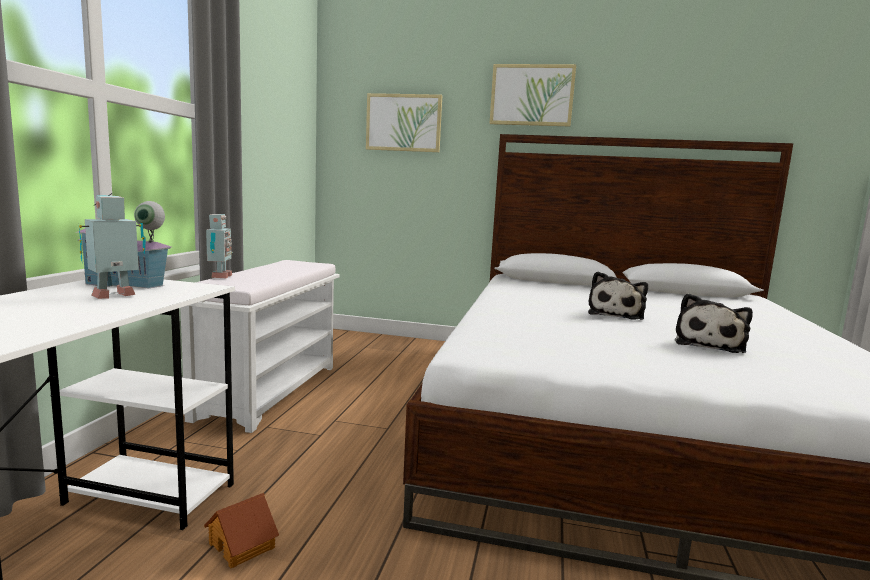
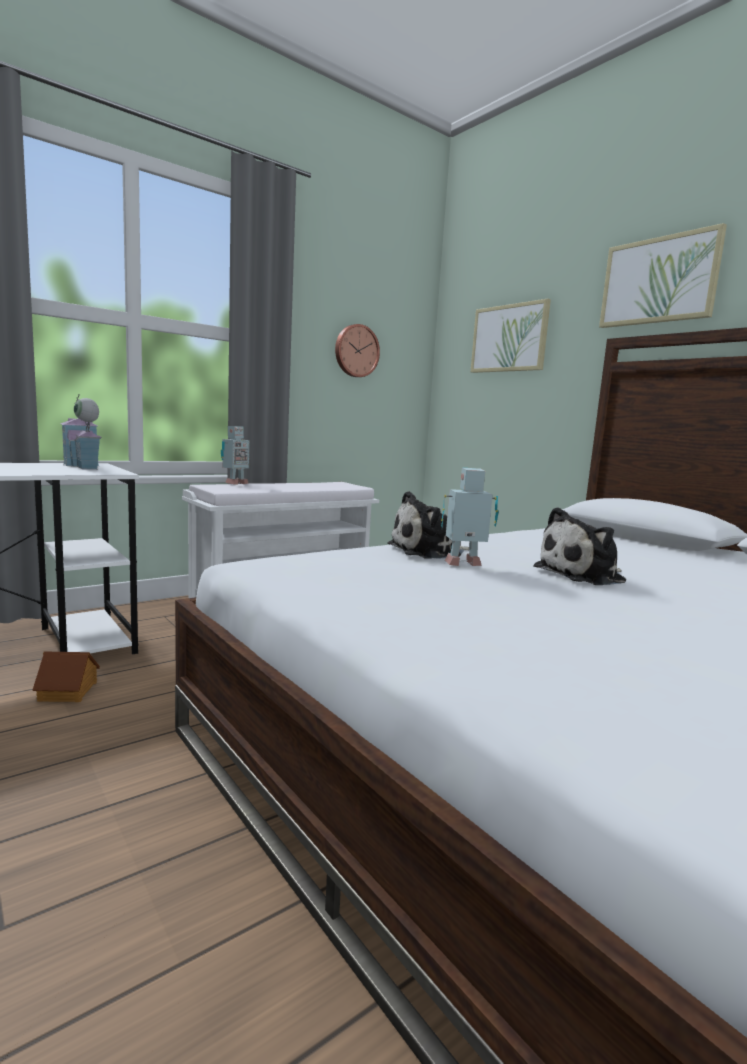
camera: 40 degrees right, 0 degrees up
(116, 296) = (41, 469): toy robot -> toy robot (464, 565)
(271, 126) = (356, 351): none -> wall clock
(709, 344) = (616, 630): plush toy -> plush toy (428, 551)

